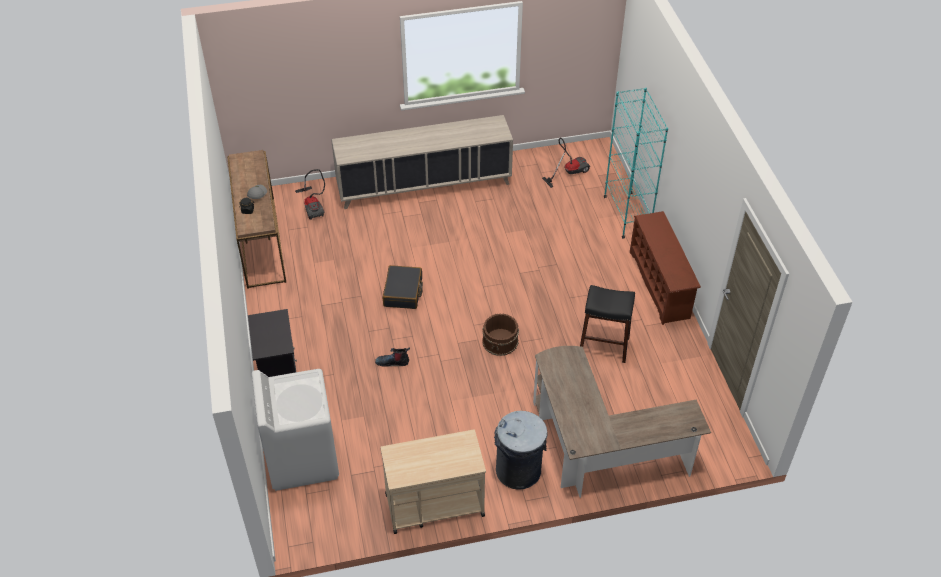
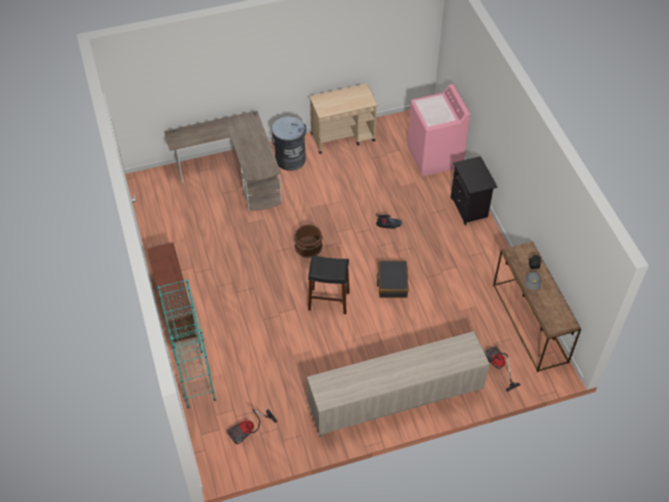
camera: 175 degrees right, 5 degrees up
(302, 458) = (434, 157): white washing machine -> pink washing machine
(604, 346) = (227, 248): black stool -> black stool (328, 301)

